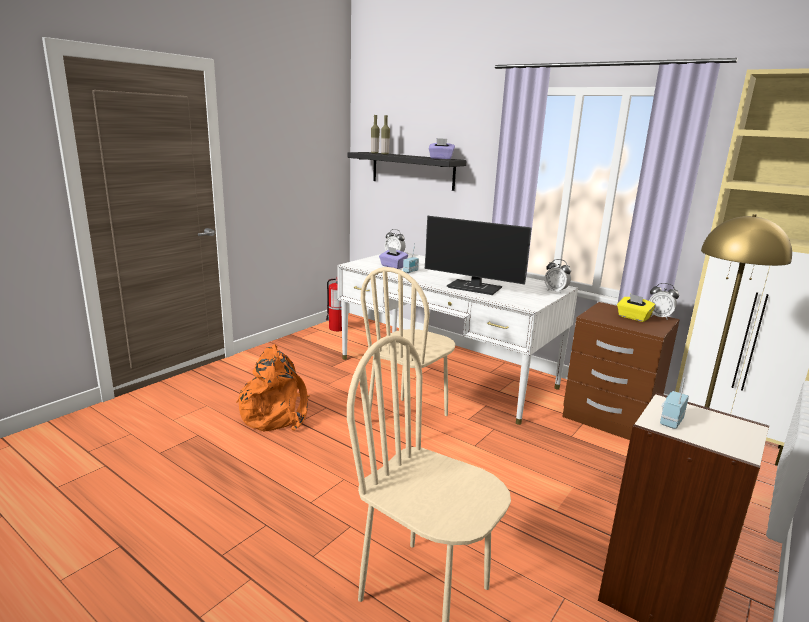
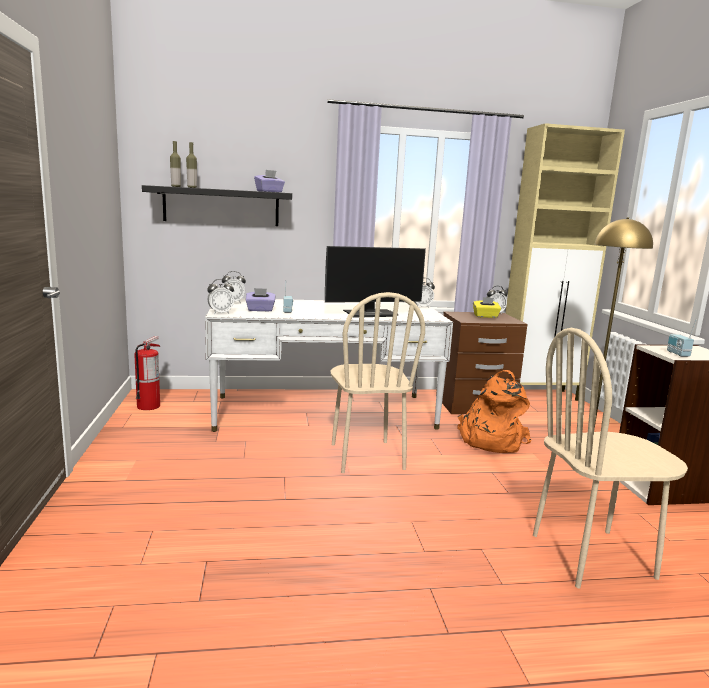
camera: 45 degrees left, 5 degrees down
(276, 414) = (249, 503): orange backpack -> orange backpack (490, 440)
(356, 264) = (220, 313): none -> alarm clock

